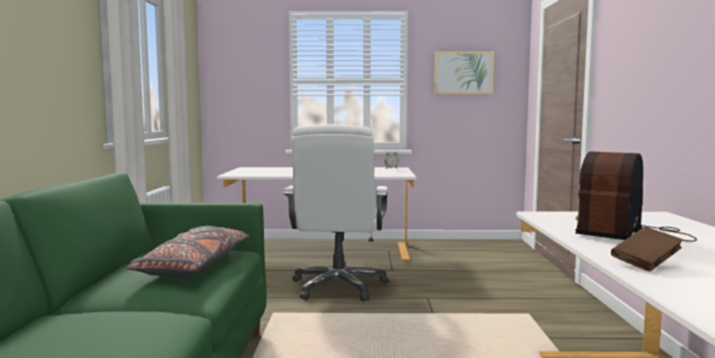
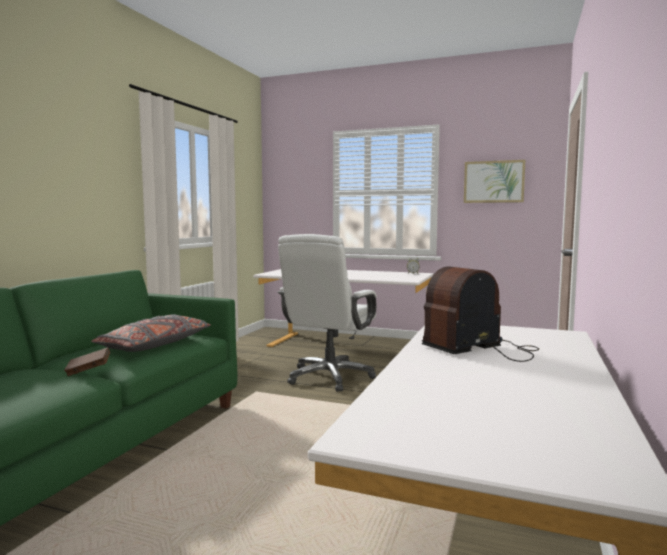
camera: 20 degrees right, 0 degrees up
(646, 263) = (421, 376): brown book -> brown book (88, 371)

